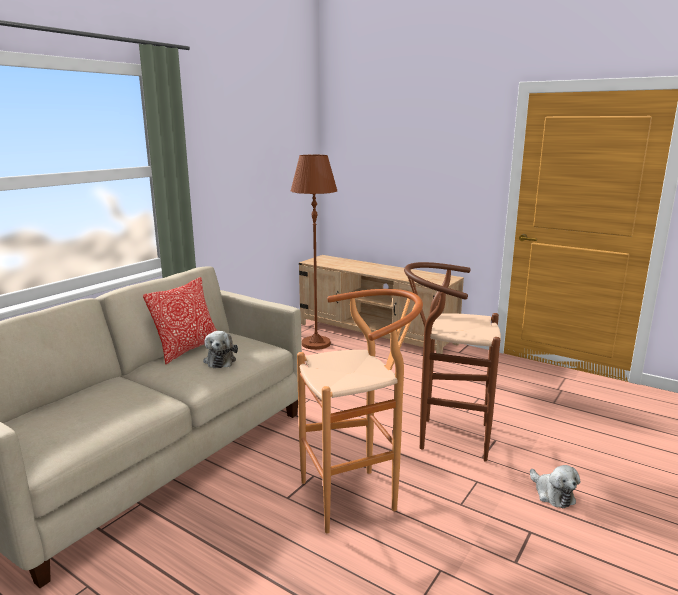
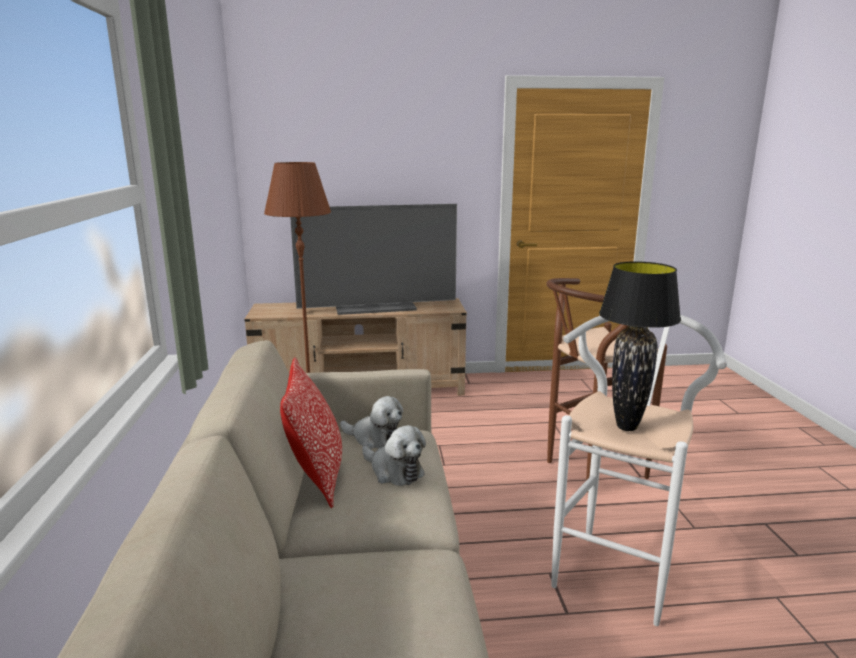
camera: 40 degrees left, 0 degrees up
(333, 373) = (626, 427): none -> black table lamp
(357, 495) = (617, 569): brown stool -> white stool
(389, 271) = (376, 307): none -> television
(552, 494) = (726, 483): plush toy -> plush toy (374, 439)

